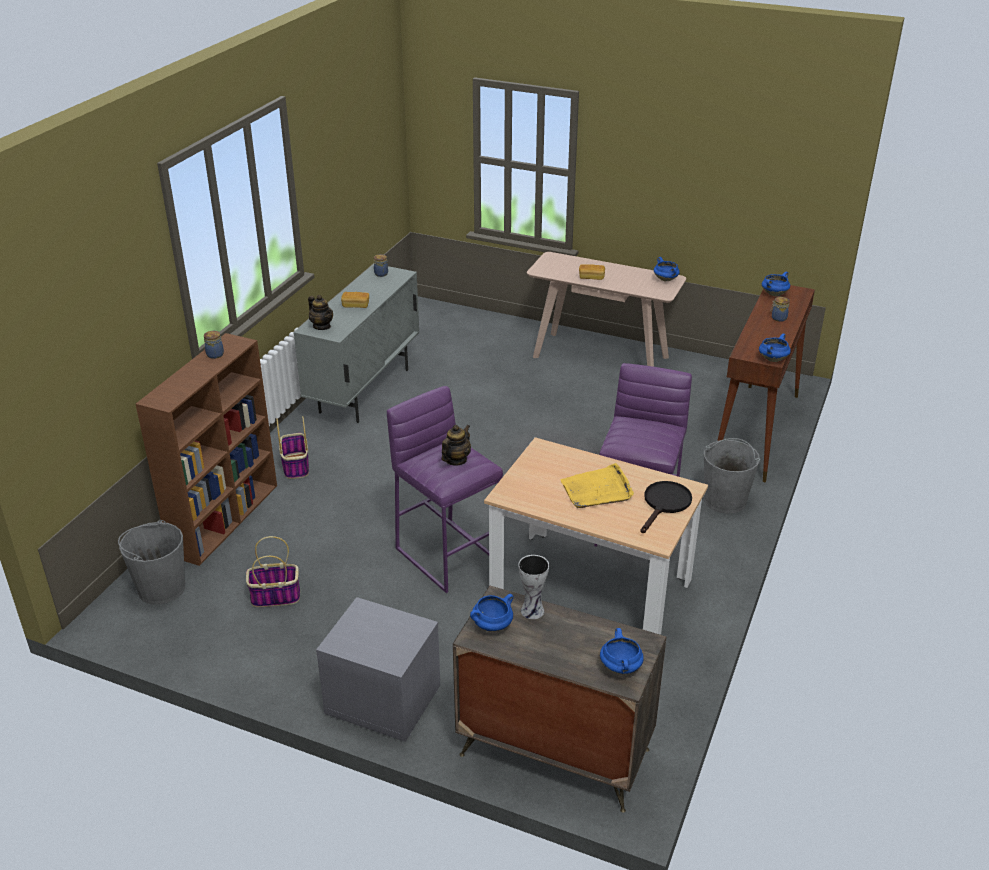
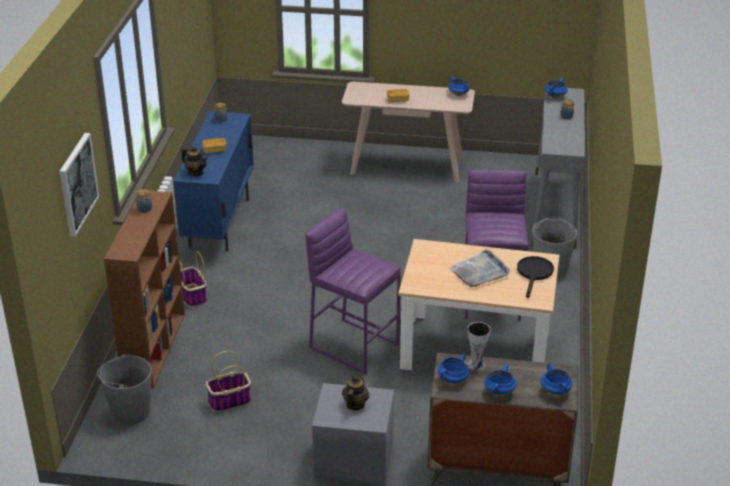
camera: 15 degrees left, 0 degrees up
(109, 310) = (77, 184): none -> picture
(365, 390) = (219, 223): grey cabinet -> blue cabinet
(456, 460) = (364, 265): teapot -> teapot (355, 404)
(597, 490) = (480, 271): yellow tray -> grey tray
(756, 432) = (554, 210): brown console table -> grey console table
(773, 359) = (575, 150): blue cooking pot -> blue cooking pot (499, 392)

